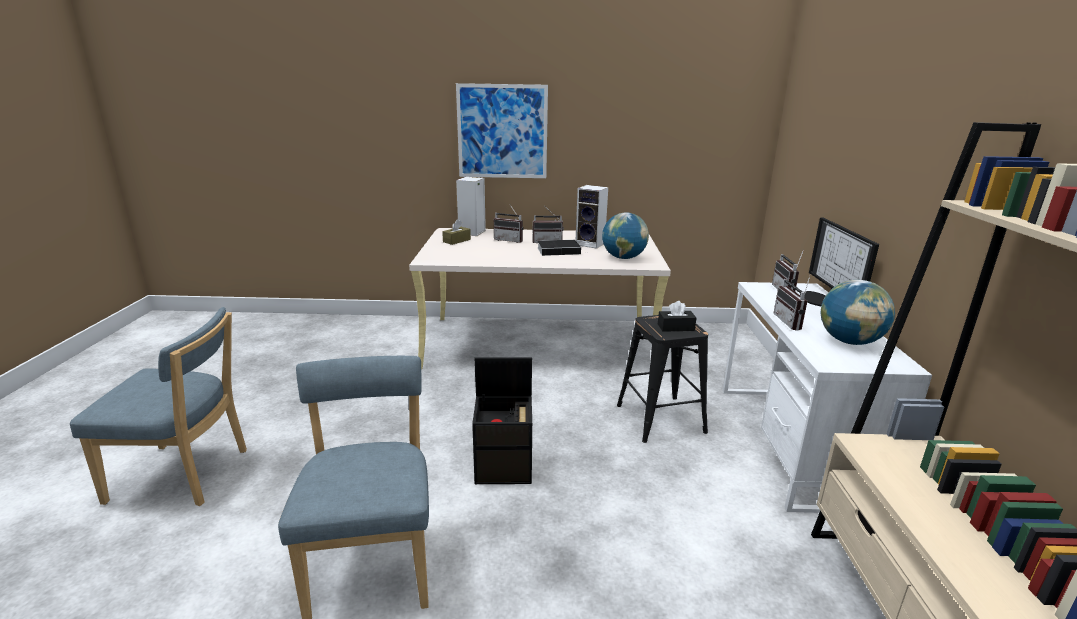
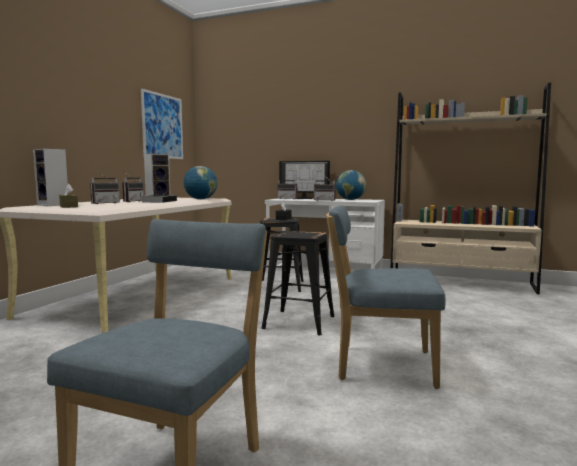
camera: 70 degrees left, 15 degrees down
(502, 132) = (50, 110): picture -> picture (162, 126)
(505, 467) = (298, 322): black storage box -> black stool

